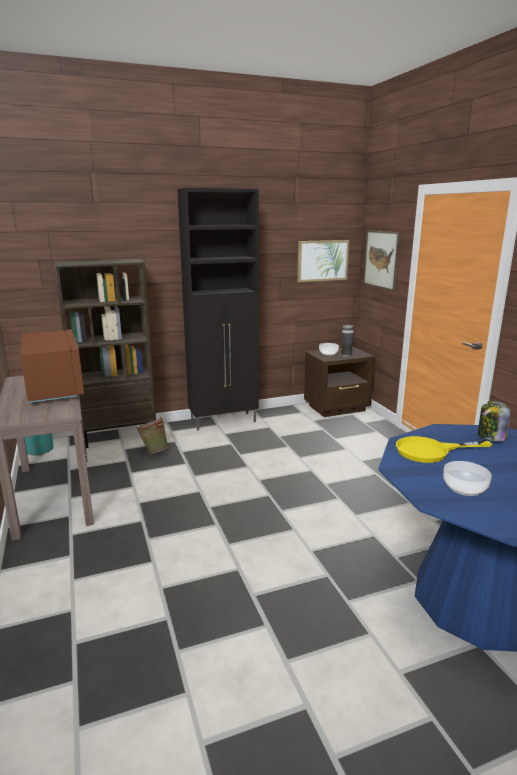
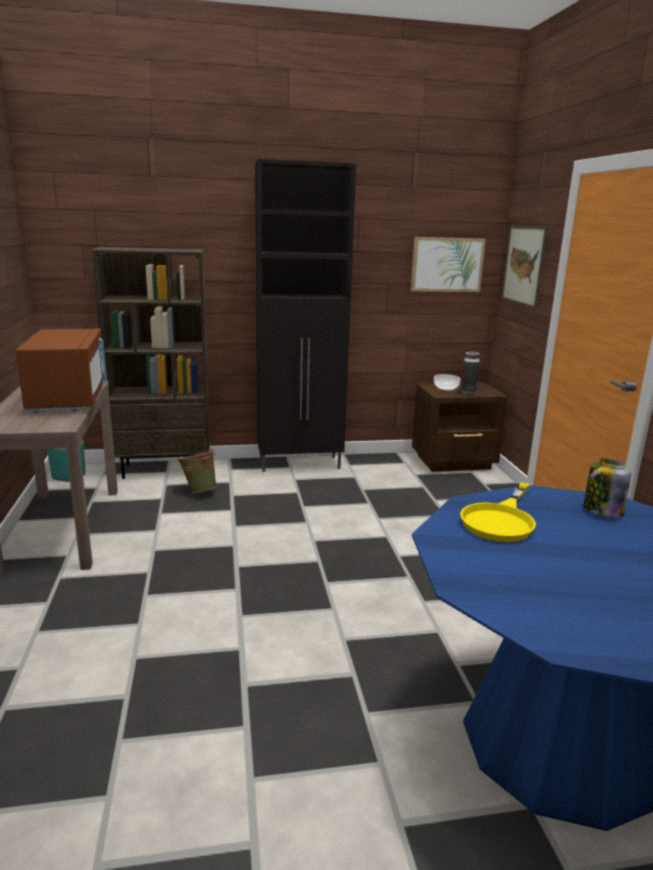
camera: 10 degrees right, 0 degrees up
(431, 451) = (501, 520): yellow frying pan -> yellow frying pan turned 60 degrees counterclockwise
(465, 487) = (522, 574): bowl -> none

